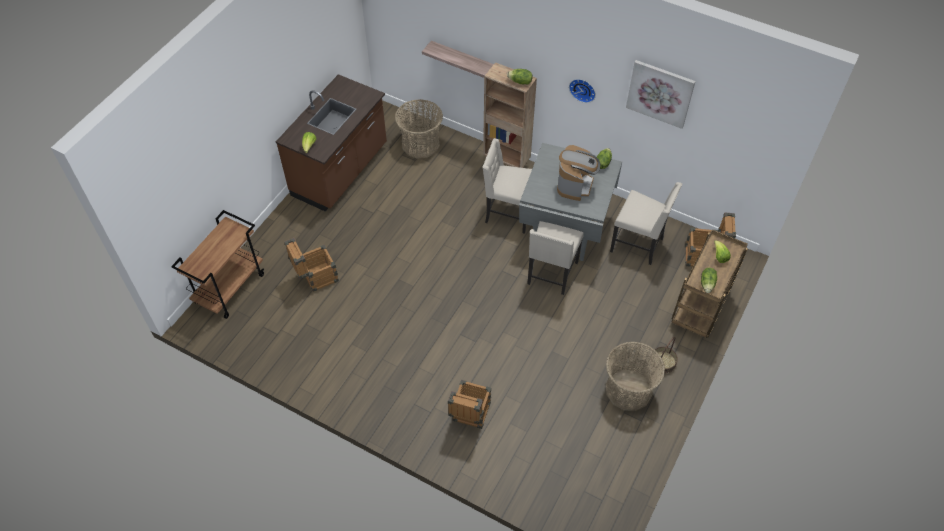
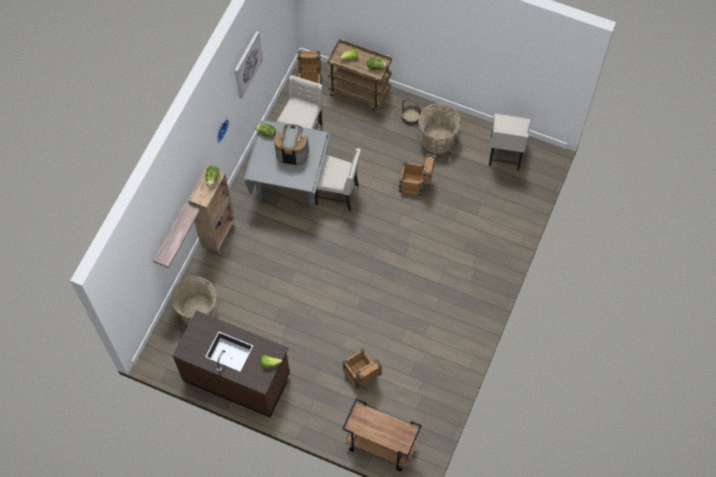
camera: 95 degrees left, 10 degrees up
(469, 416) = (475, 242): crate -> crate (416, 184)
(508, 214) = (277, 230): beige chair -> beige chair (506, 154)

